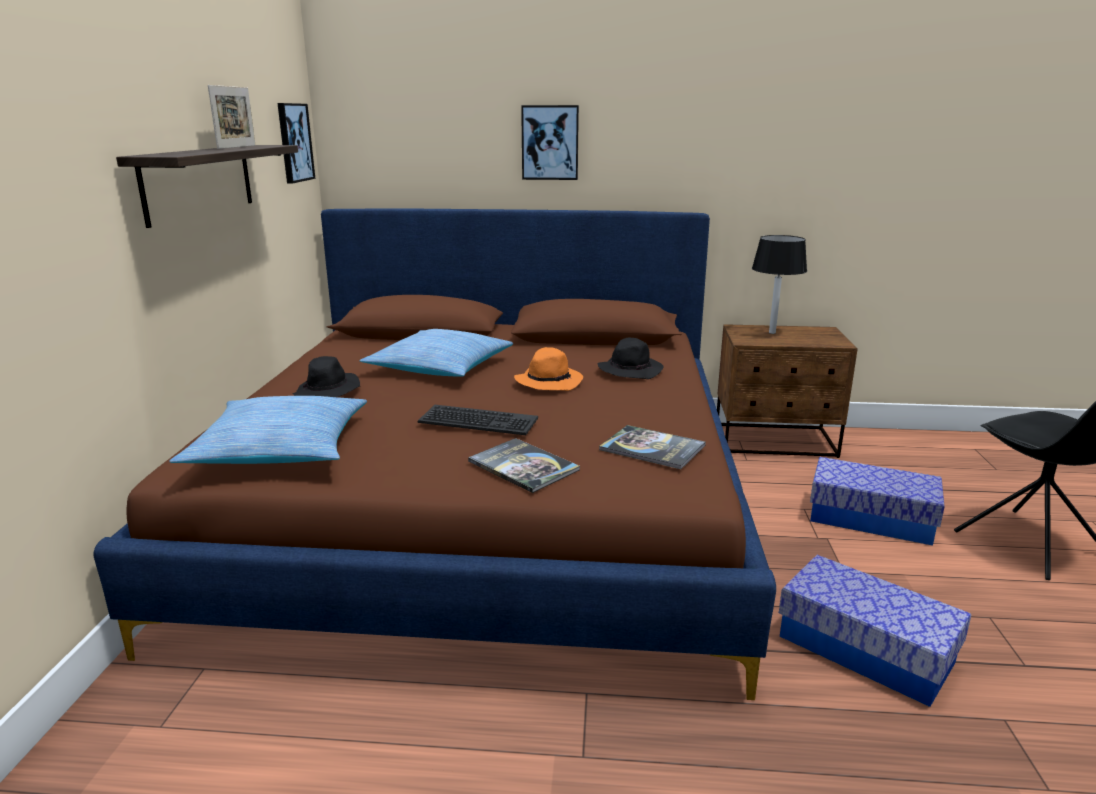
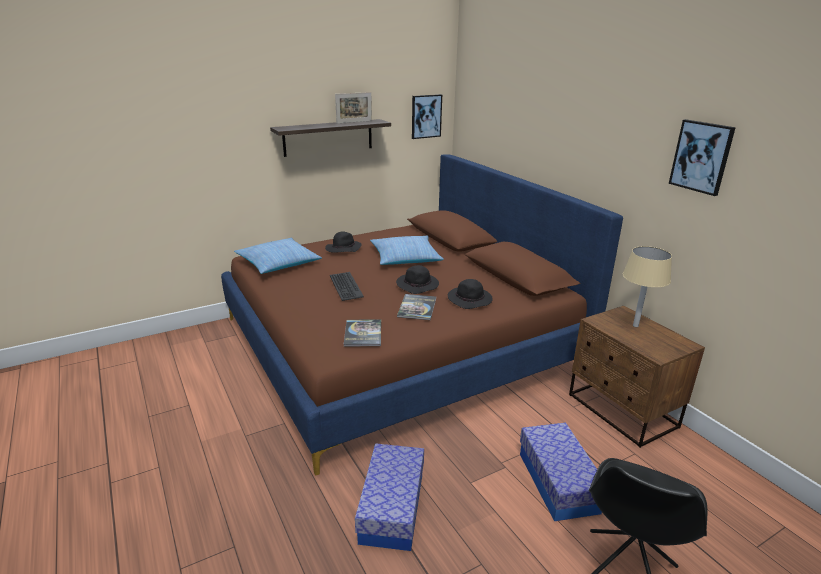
camera: 55 degrees right, 5 degrees up
(523, 466) = (310, 311): book -> book (417, 307)
(549, 382) = (418, 285): orange hat -> black hat
(550, 142) = (547, 138): picture -> picture (701, 156)
(772, 333) = (635, 325): black table lamp -> beige table lamp

